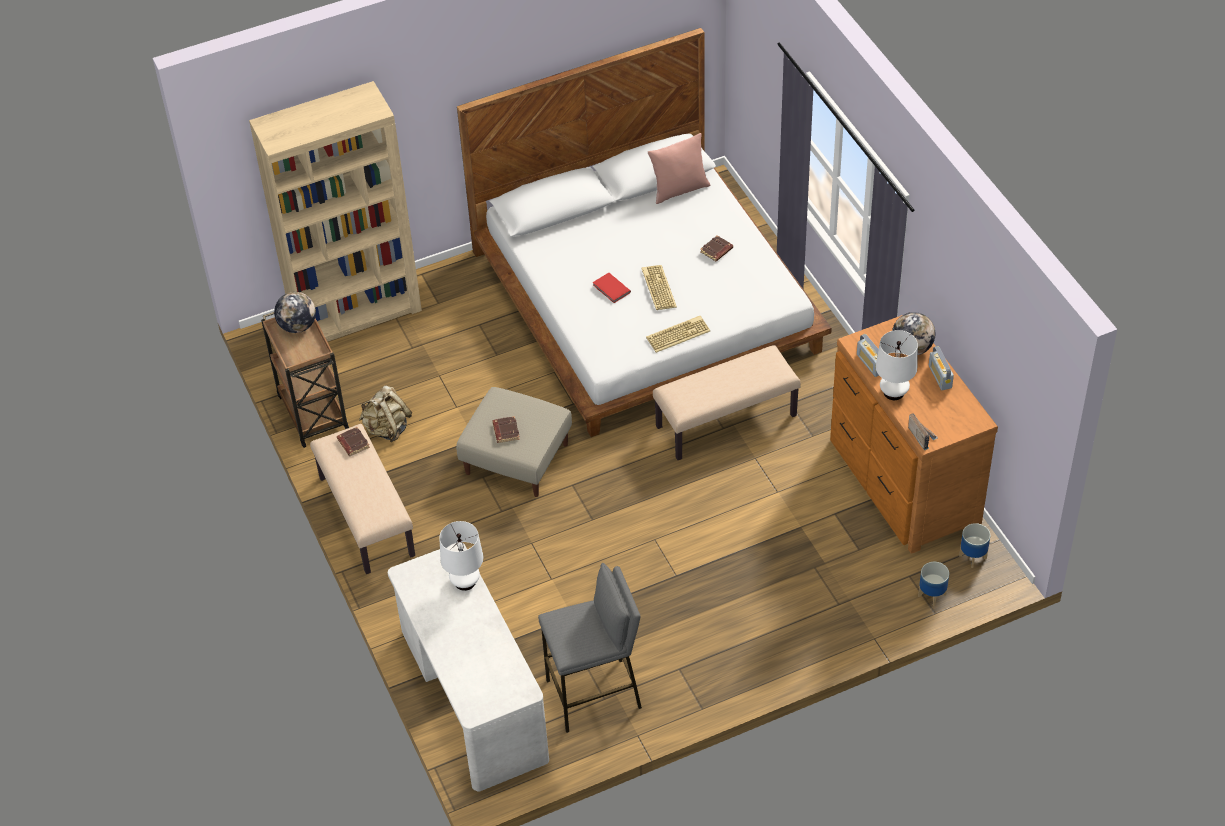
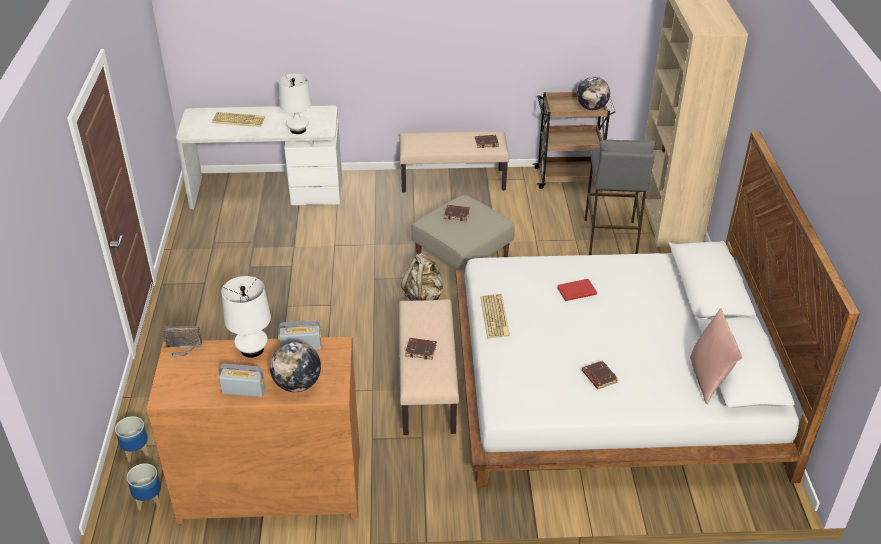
camera: 110 degrees right, 10 degrees down
(387, 429) = (532, 205): beige backpack -> beige backpack (424, 297)
(594, 695) = (220, 239): grey stool -> grey stool (610, 238)
(657, 288) = (563, 321): keyboard -> keyboard (239, 120)
(741, 380) = (421, 350): none -> brown book

